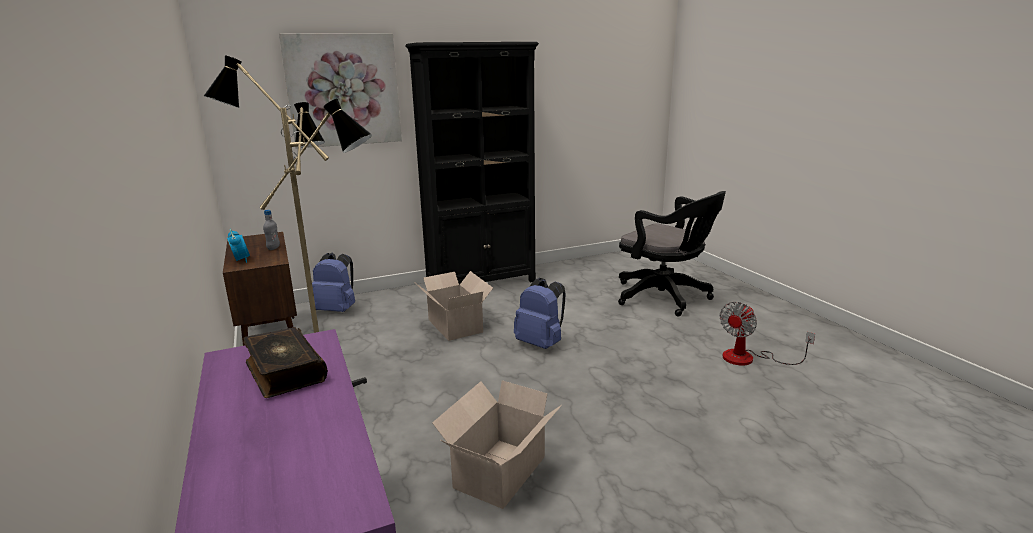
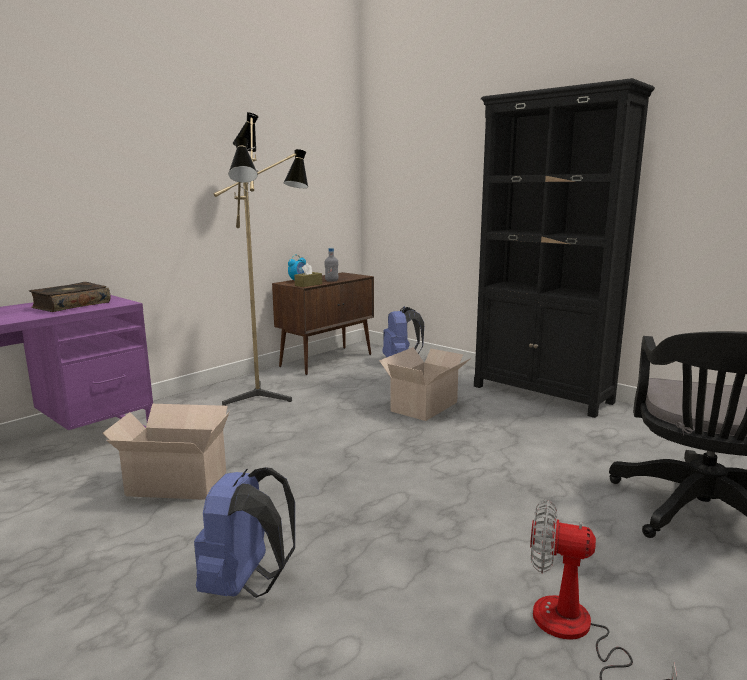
camera: 65 degrees right, 5 degrees down
(274, 259) = (308, 284): none -> brown tissue box
(343, 90) = (453, 154): picture -> none
(541, 343) = (433, 453): blue backpack -> blue backpack (245, 585)

